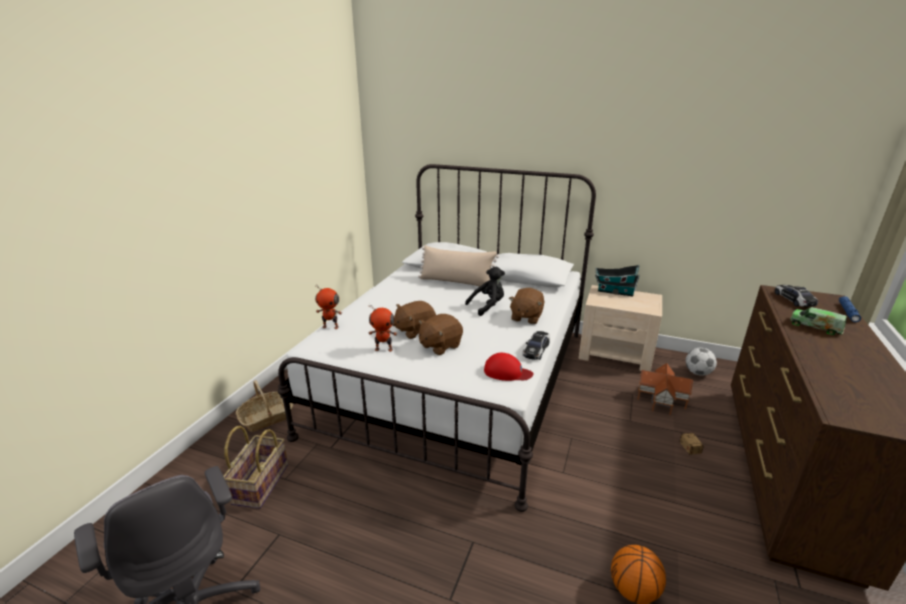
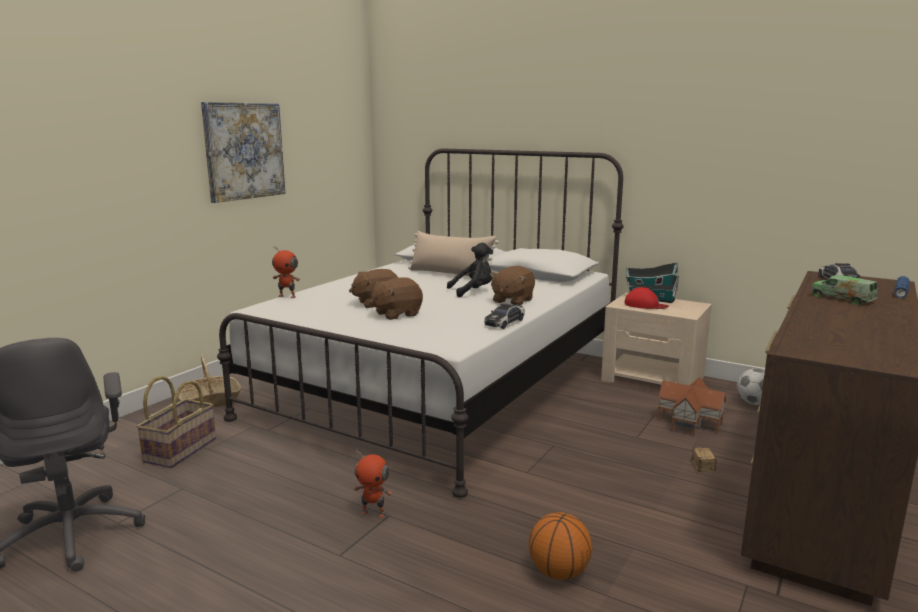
camera: 10 degrees right, 10 degrees down
(266, 185) = (244, 151): none -> picture
(384, 349) = (333, 313): toy robot -> toy robot (373, 513)
(507, 372) = (458, 334): red cap -> red cap (645, 305)

